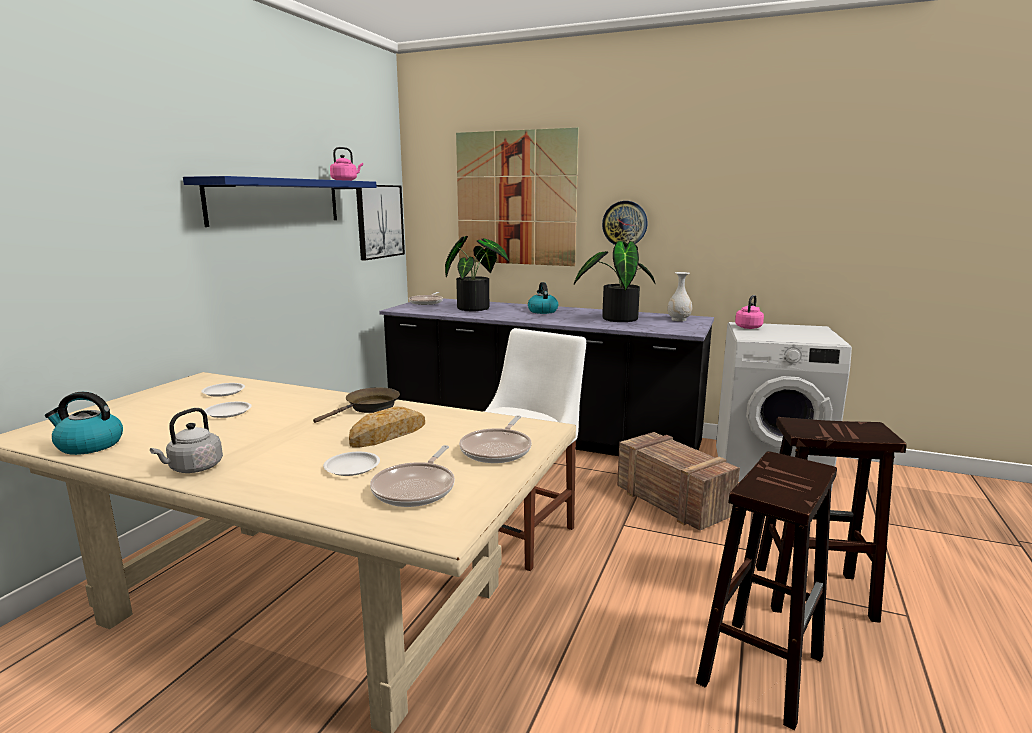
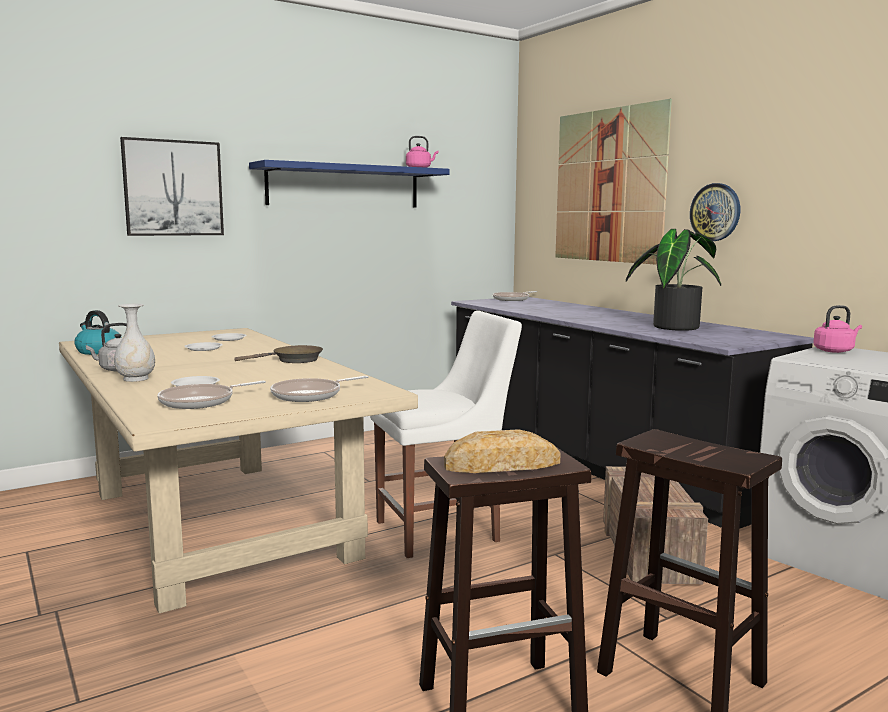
camera: 35 degrees right, 5 degrees down
(379, 221) = (476, 212): picture -> picture (173, 188)
(388, 434) = (264, 375): bread -> bread (502, 465)
(477, 308) = (547, 307): potted plant -> none
(542, 311) = (608, 314): kettle -> none
(678, 319) = (752, 335): white vase -> white vase (136, 379)

